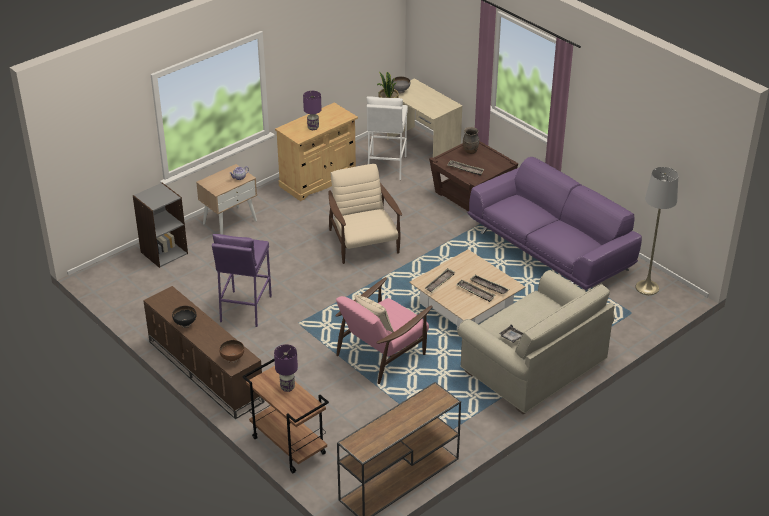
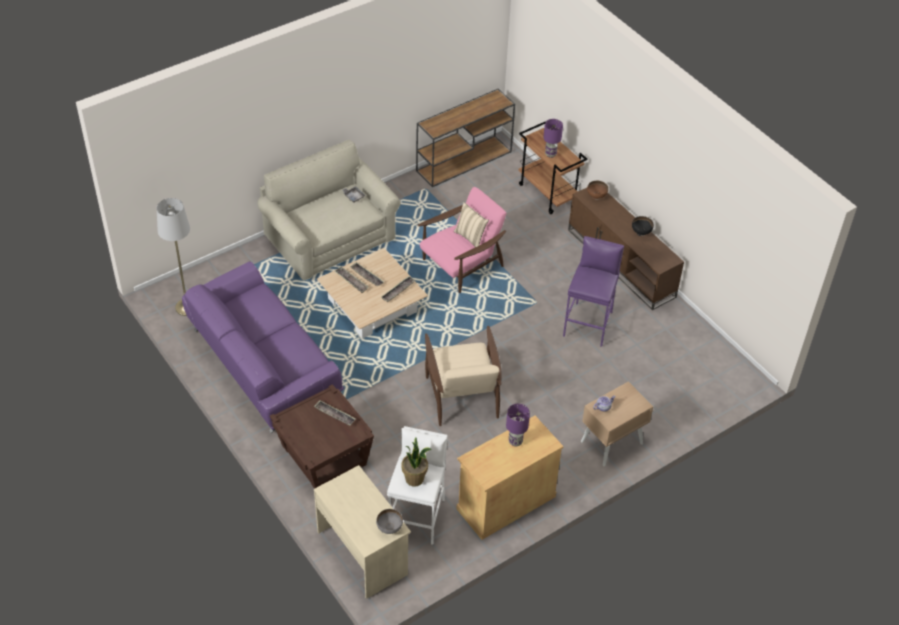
camera: 175 degrees left, 10 degrees up
(164, 252) = (680, 404): grey bookcase -> none
(470, 151) = (319, 445): brown vase -> none

